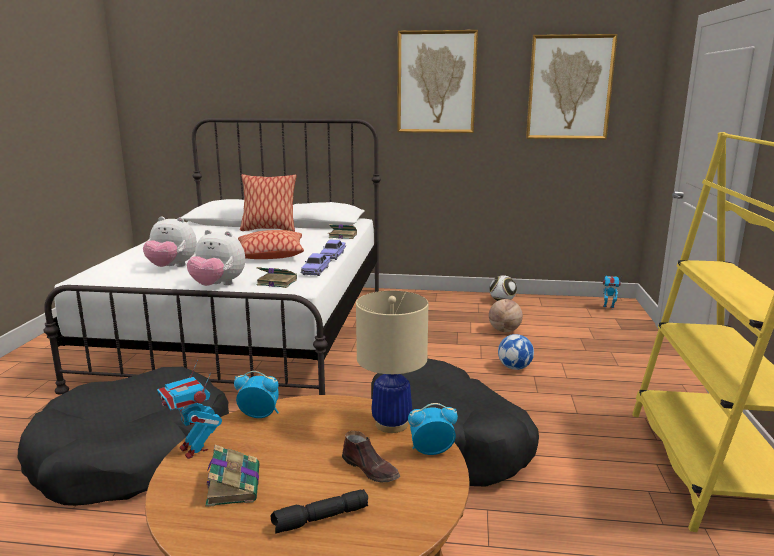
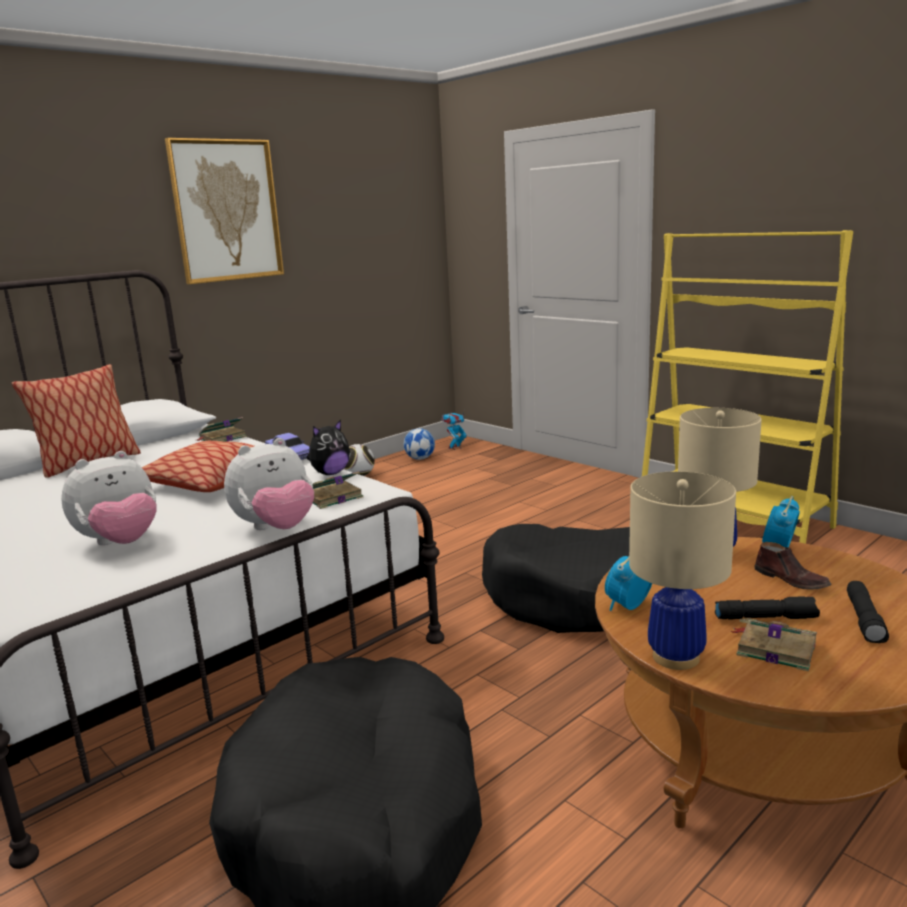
camera: 50 degrees left, 0 degrees up
(193, 449) = (675, 657): toy robot -> beige table lamp
(286, 471) = (765, 617): none -> black flashlight
(316, 271) = (330, 473): toy car -> plush toy
(371, 469) = (791, 580): brown shoe -> brown shoe turned 60 degrees clockwise
(504, 331) = (421, 498): basketball -> none
(514, 368) = (498, 521): football -> football (420, 458)
(569, 87) = (369, 211): picture -> none

